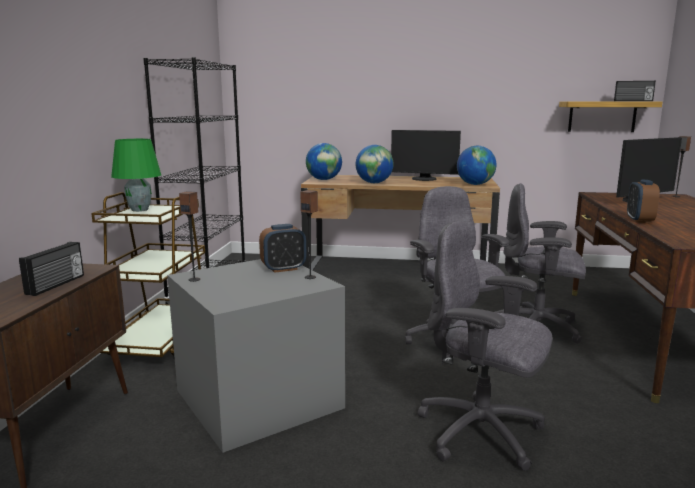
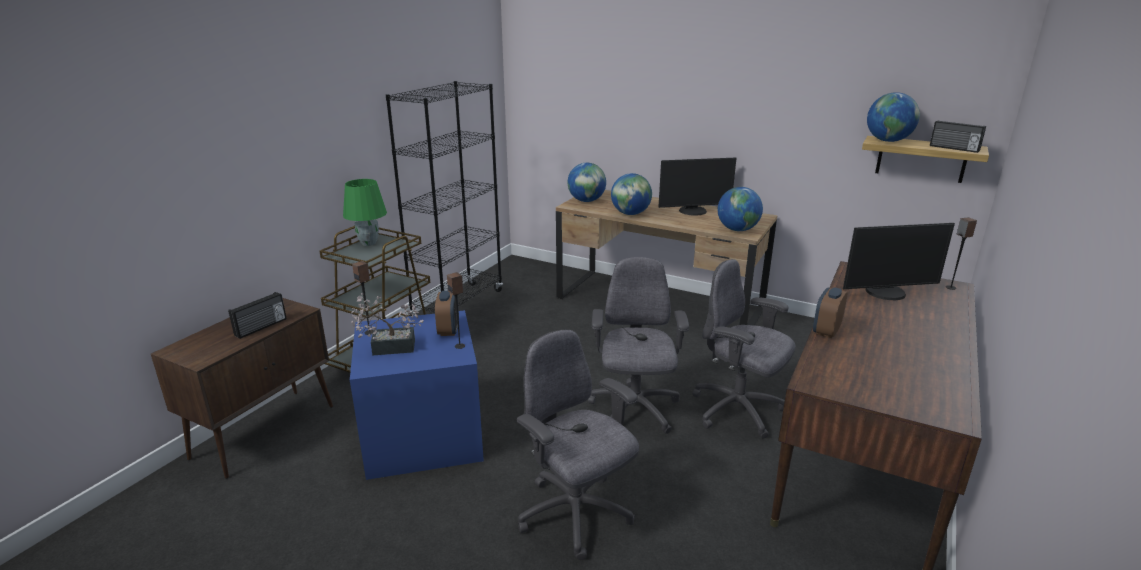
camera: 20 degrees right, 10 degrees up
(230, 287) = (388, 347): none -> potted plant
(259, 397) = (425, 434): grey storage box -> blue storage box
(283, 269) = (448, 330): alarm clock -> alarm clock turned 90 degrees counterclockwise
(424, 179) = (693, 211): monitor -> monitor turned 45 degrees counterclockwise
(581, 101) = (888, 141): none -> globe

